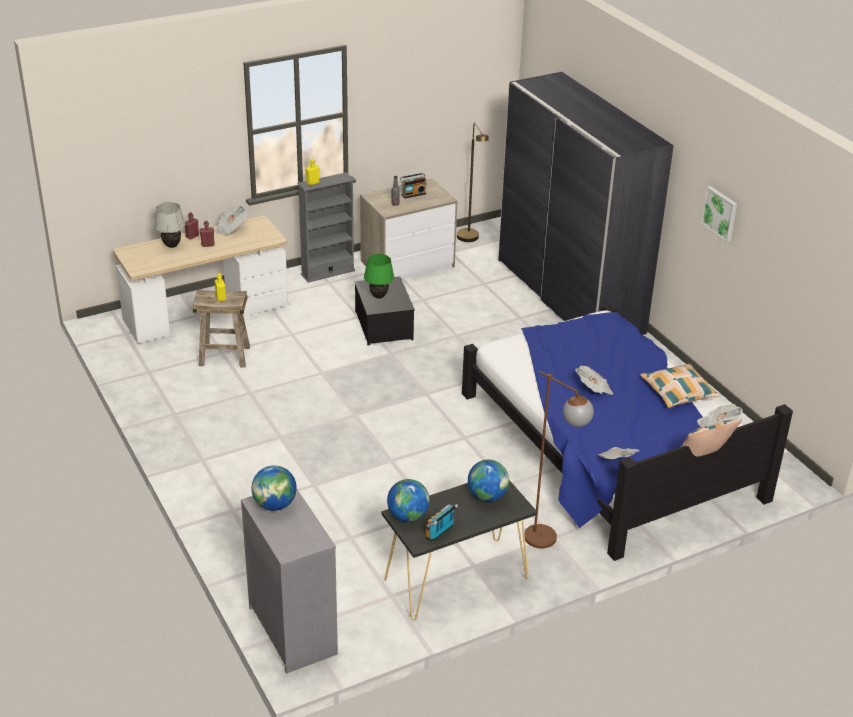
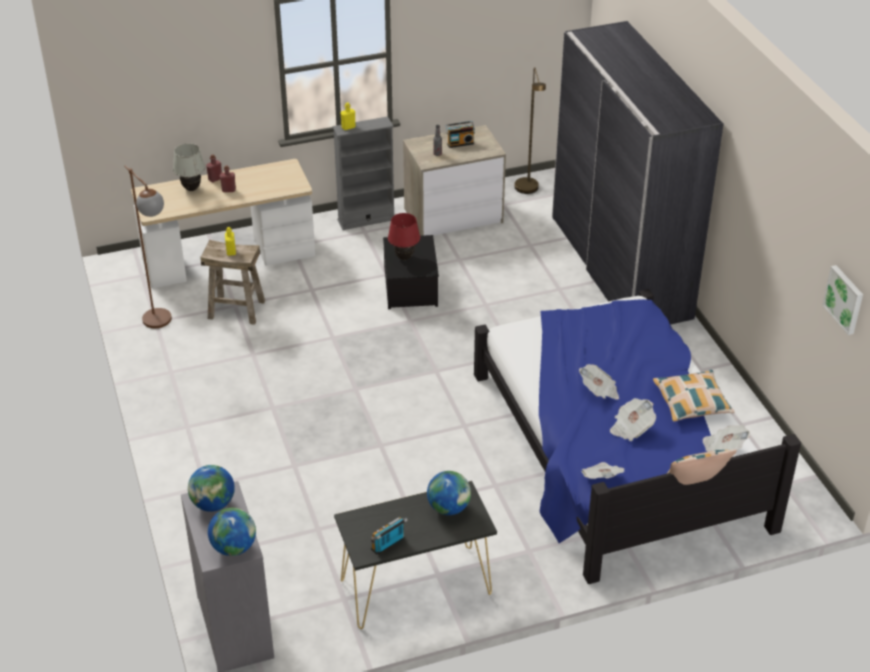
camera: 10 degrees right, 5 degrees up
(230, 229) = (257, 173): newspaper -> newspaper (631, 428)
(378, 296) = (404, 258): green table lamp -> red table lamp
(408, 516) = (360, 523): globe -> globe (234, 547)
(549, 543) = (524, 556): brown floor lamp -> brown floor lamp (162, 324)
(720, 213) = (763, 206): picture -> picture (844, 299)

